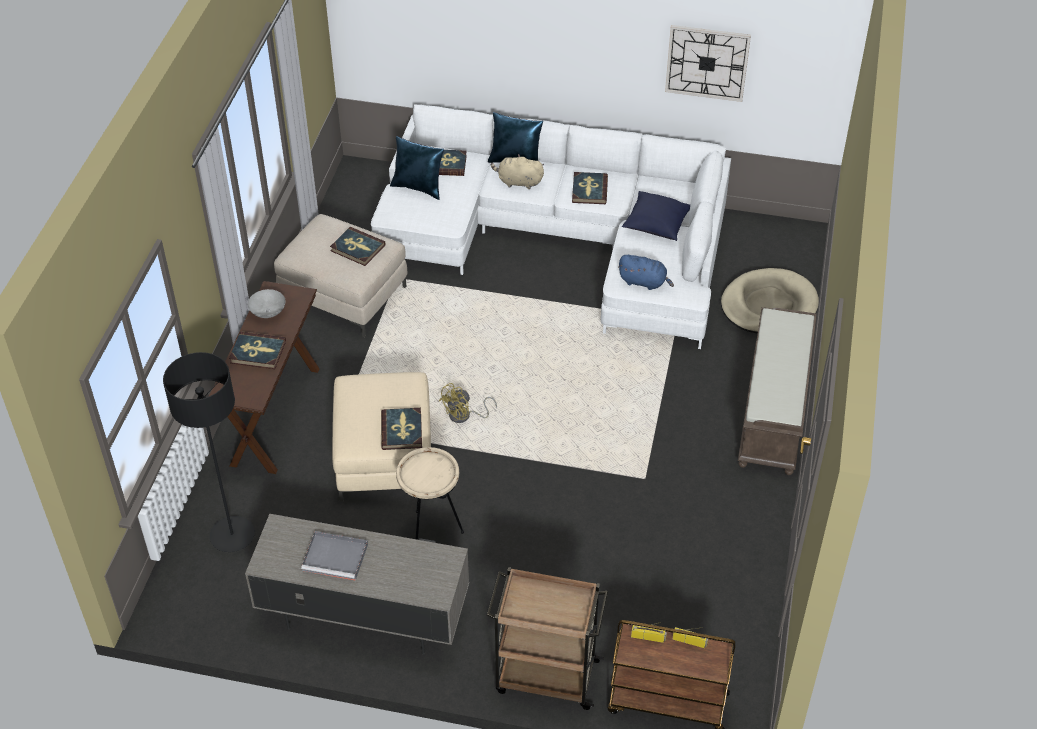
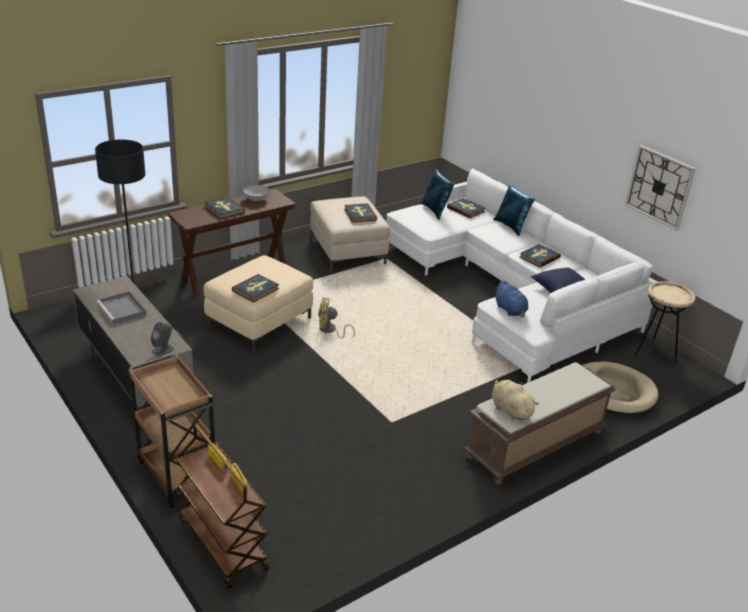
camera: 40 degrees right, 15 degrees down
(432, 532) = (229, 367): beige side table -> beige side table (654, 353)
(444, 570) = (163, 350): none -> grey speaker
(518, 182) = (498, 235): beige plush toy -> beige plush toy (510, 410)

